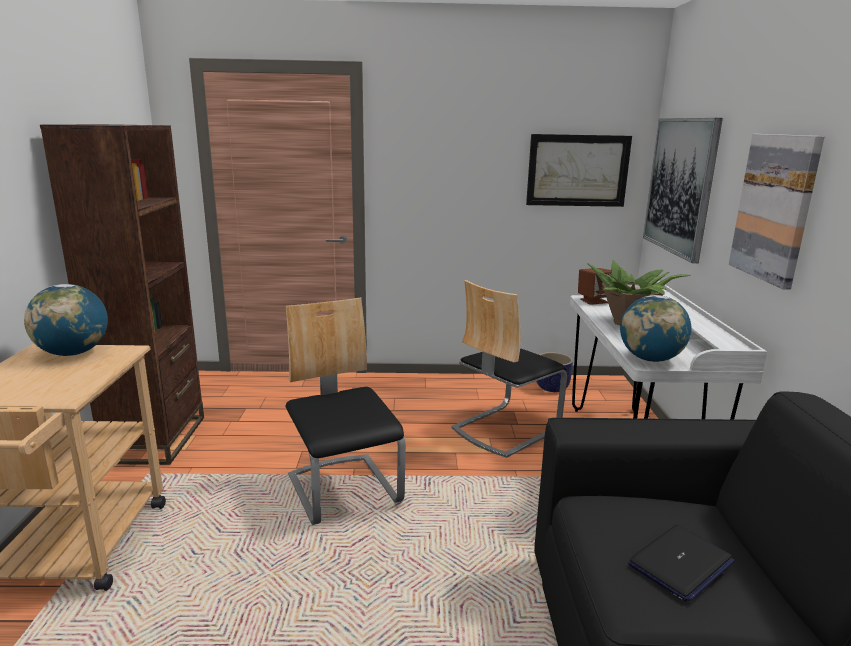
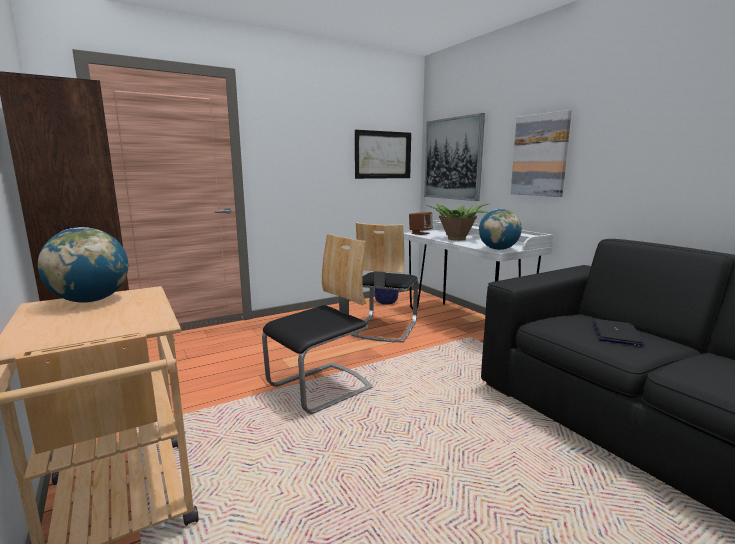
camera: 30 degrees left, 5 degrees down
(344, 489) = (321, 388): chair -> chair turned 105 degrees clockwise

